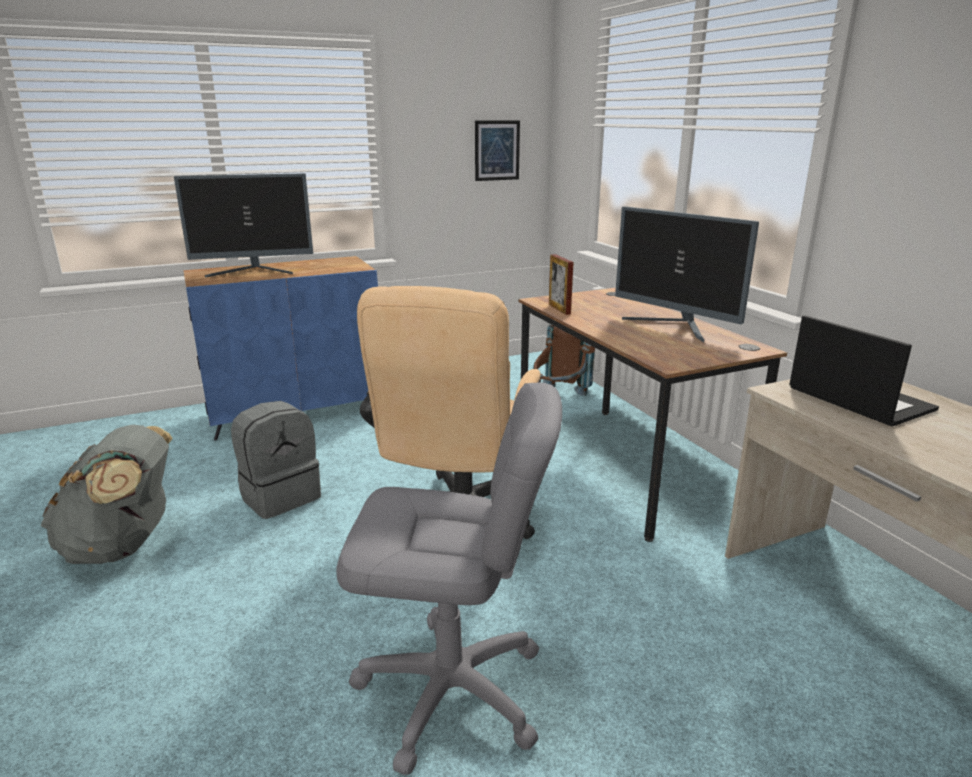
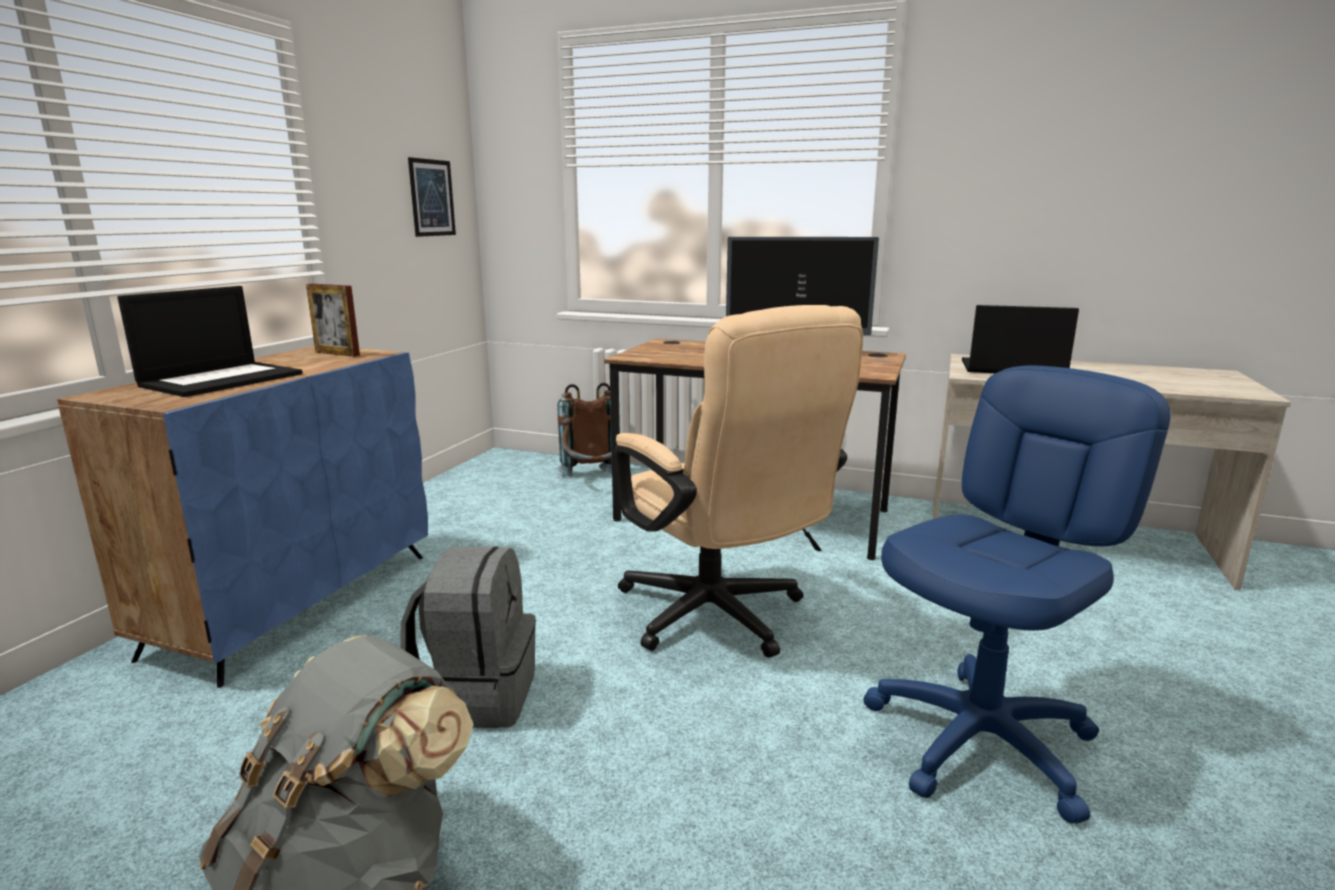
camera: 45 degrees left, 5 degrees down
(254, 272) = (222, 379): monitor -> laptop
(451, 691) = (981, 741): grey office chair -> blue office chair
(559, 309) = (670, 359): picture frame -> picture frame (337, 354)

